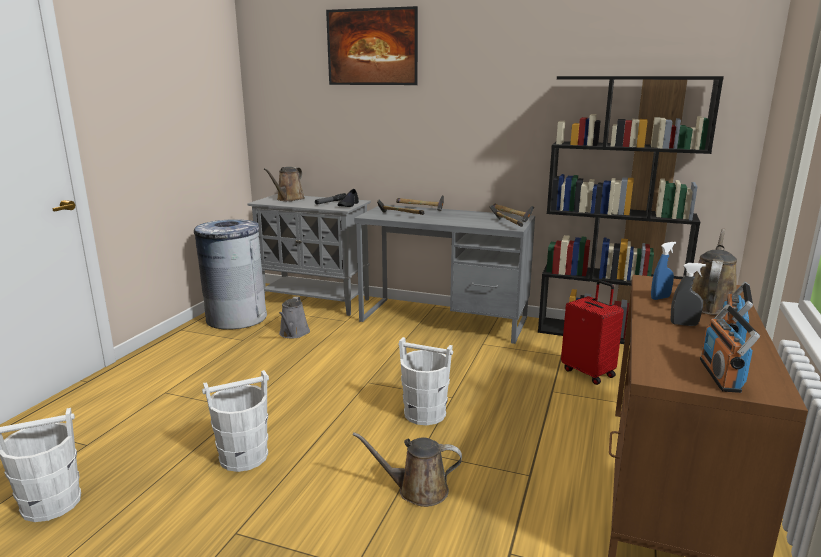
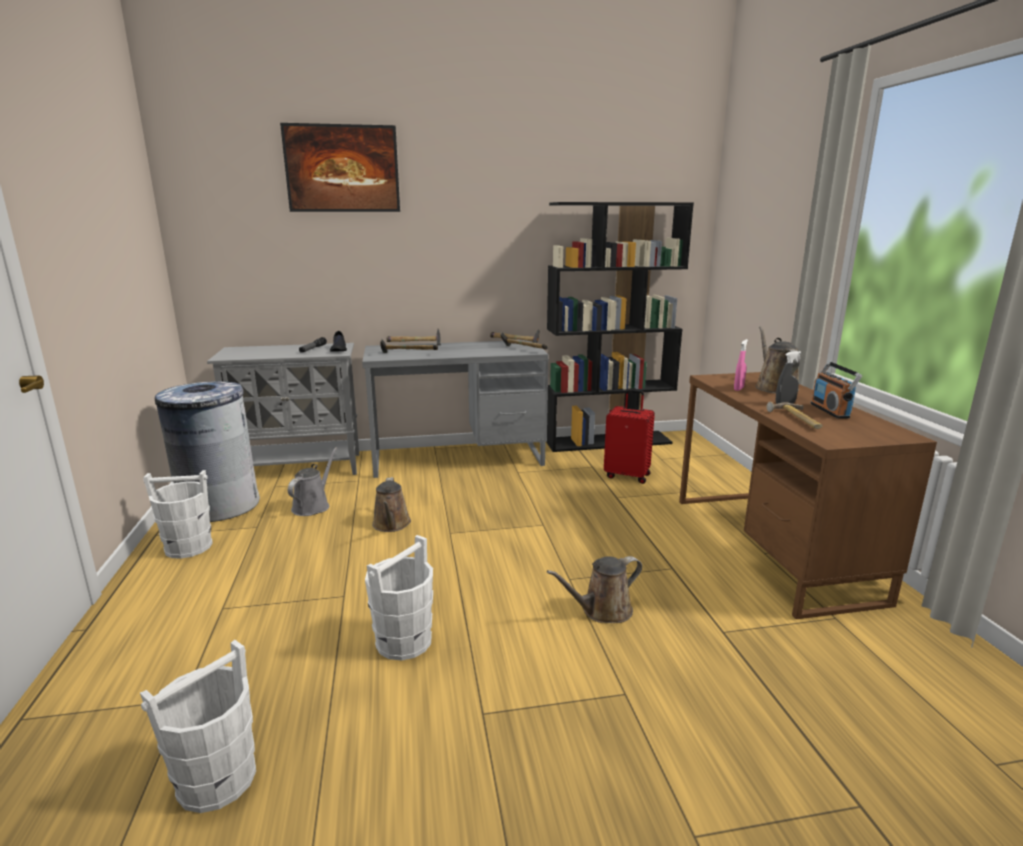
camera: 30 degrees left, 0 degrees up
(289, 199) = (253, 351): brown watering can -> brown watering can (391, 525)
(293, 333) = (313, 506): grey watering can -> grey watering can turned 135 degrees counterclockwise
(425, 414) = (536, 545): white bucket -> white bucket (189, 547)
(660, 298) = (738, 389): blue spray bottle -> pink spray bottle
(660, 343) = (796, 419): none -> hammer
(721, 375) = (863, 432): radio -> none

